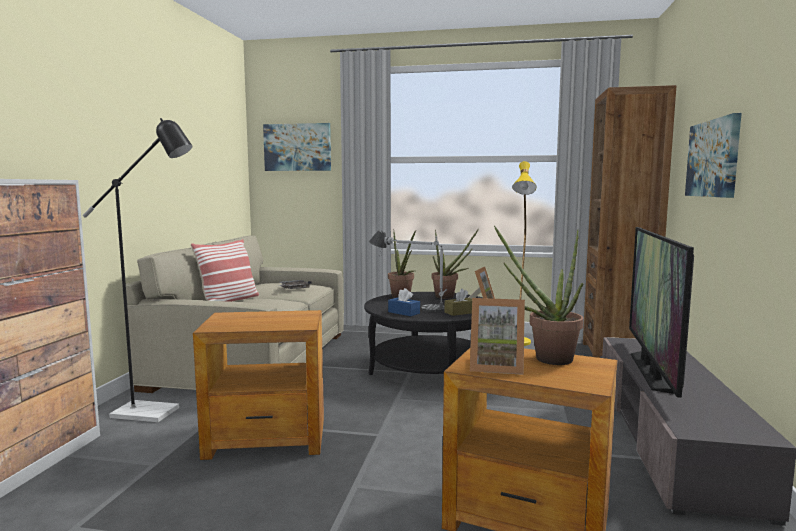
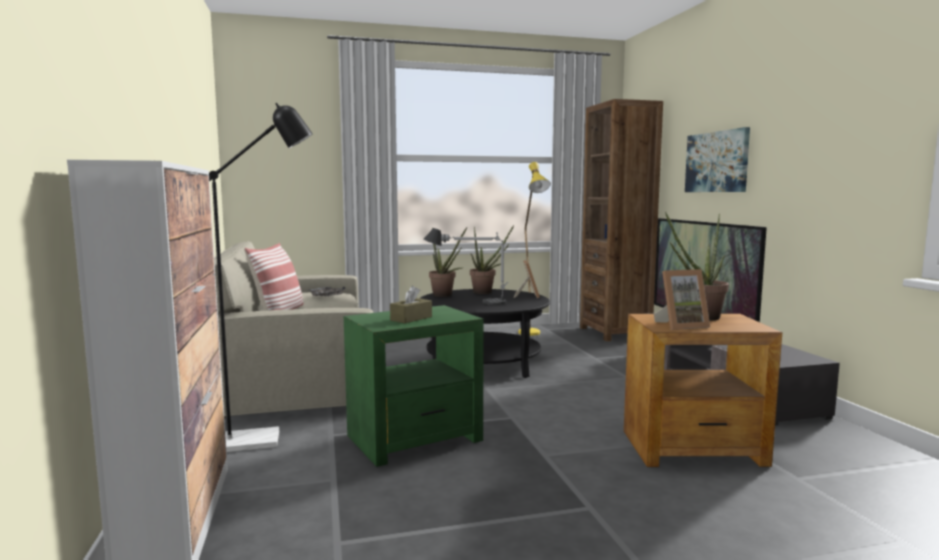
camera: 25 degrees left, 0 degrees up
(267, 438) = (415, 438): brown side table -> green side table
(297, 147) = (284, 141): picture -> none
(404, 312) = (475, 307): blue tissue box -> none
(460, 312) = (523, 303): brown tissue box -> brown tissue box (411, 318)

